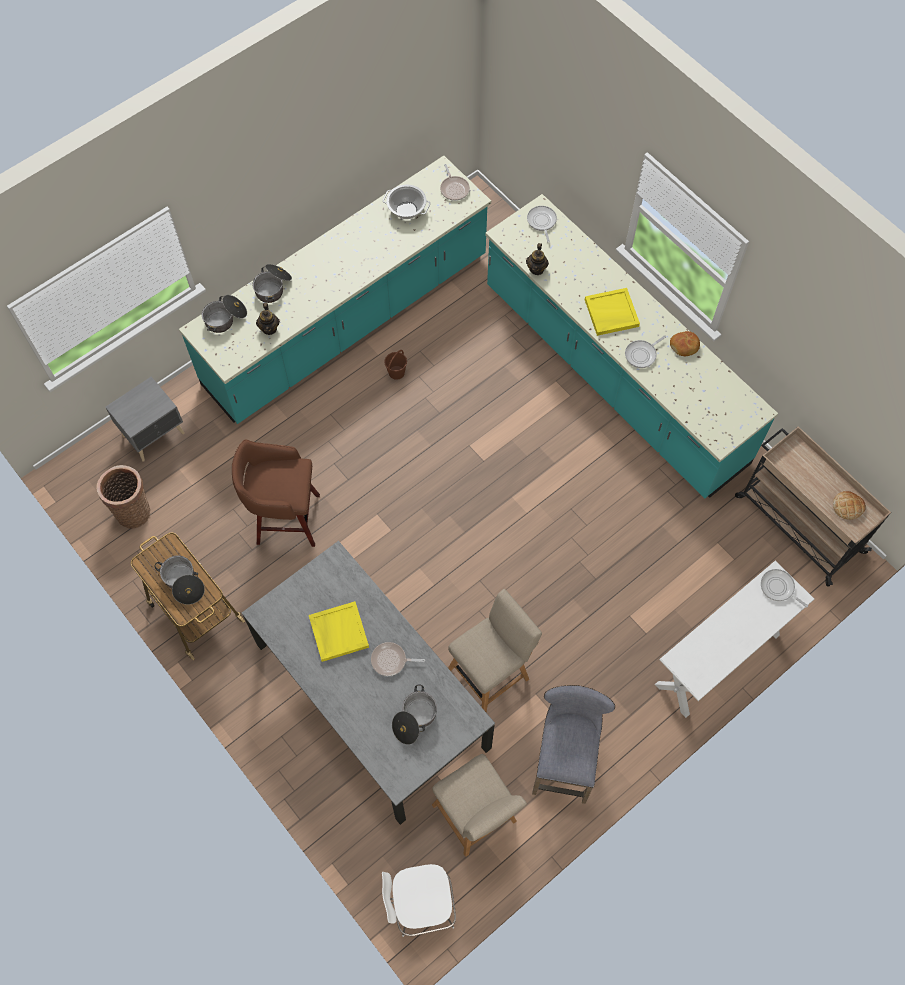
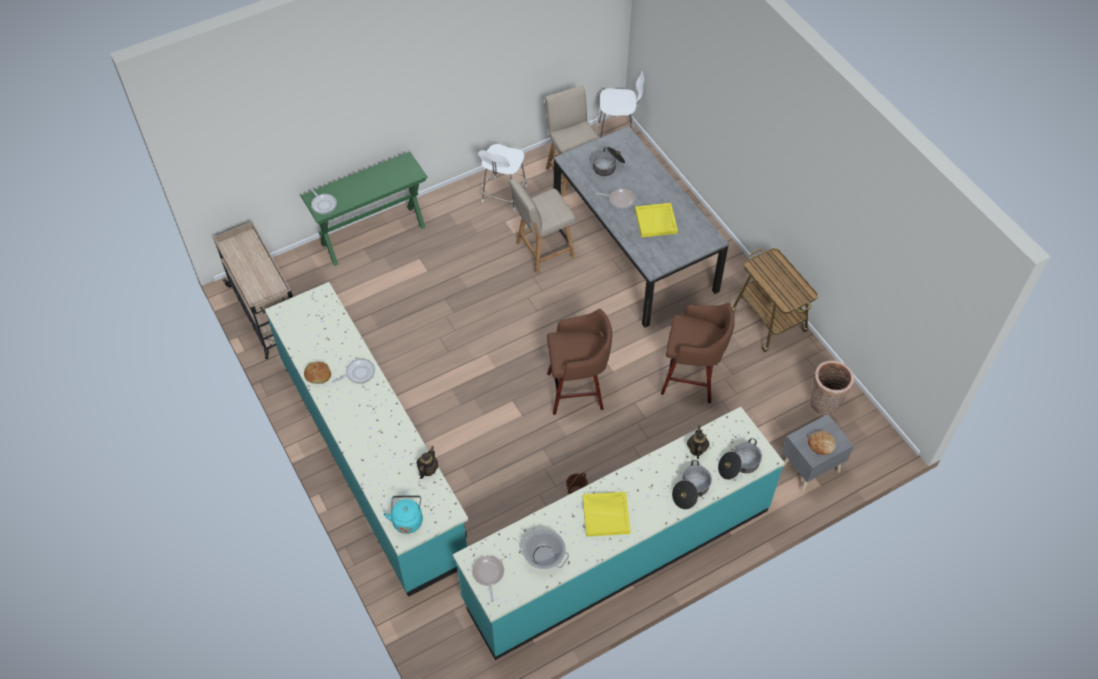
camera: 170 degrees left, 10 degrees down
(183, 583) = (774, 275): cooking pot -> none
(413, 483) = (577, 391): none -> brown stool
(542, 222) = (407, 520): frying pan -> turquoise kettle
(564, 758) = (503, 195): grey stool -> white chair
(611, 313) = (372, 414): yellow tray -> yellow tray (606, 514)
(717, 659) = (373, 235): white console table -> green console table
(847, 506) = (241, 254): bread -> bread (821, 444)

